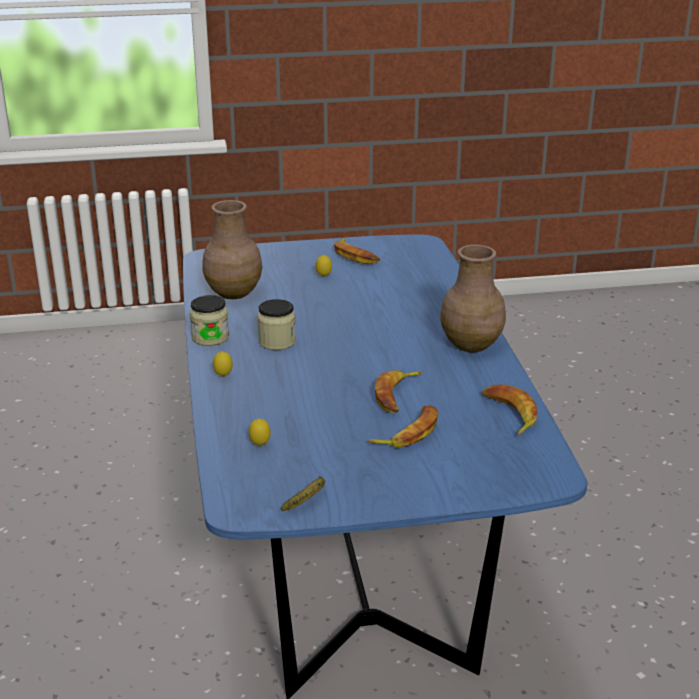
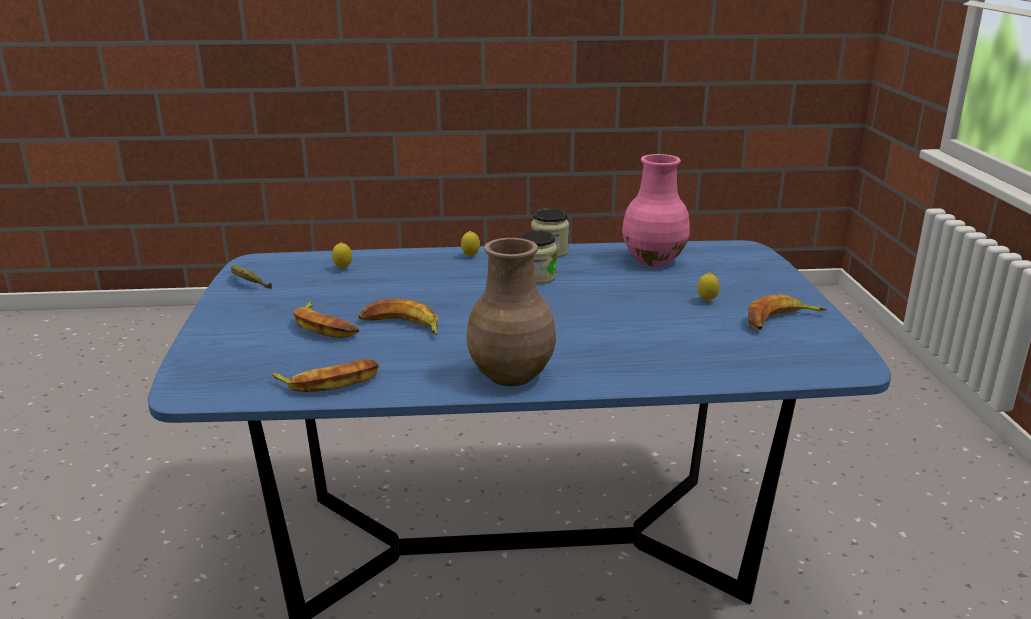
camera: 95 degrees right, 5 degrees down
(233, 292) = (654, 259): brown vase -> pink vase

